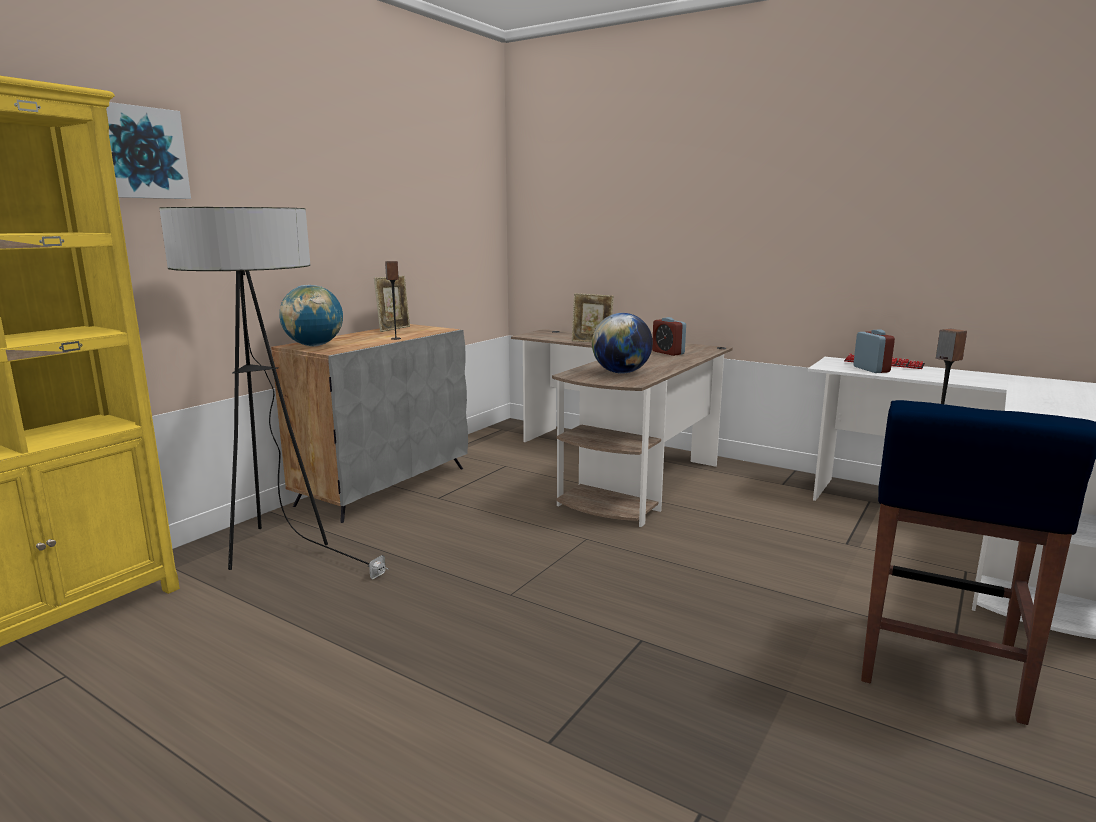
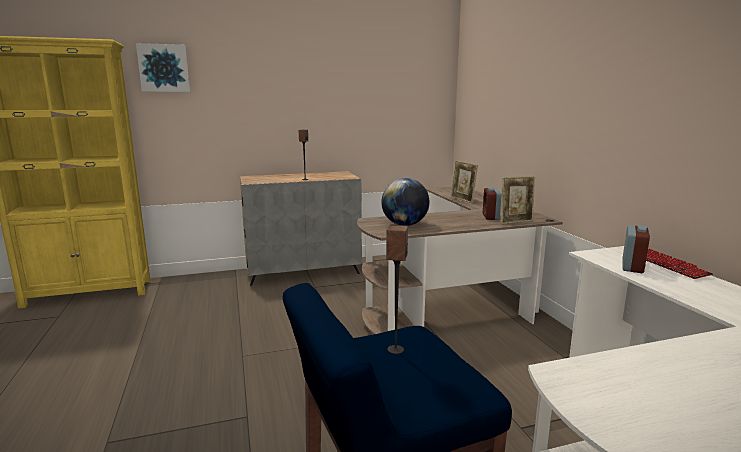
camera: 40 degrees right, 0 degrees up
(279, 555) = (199, 293): floor lamp -> none
(314, 345) = (256, 178): globe -> none
(394, 329) = (326, 173): picture frame -> picture frame (516, 222)

